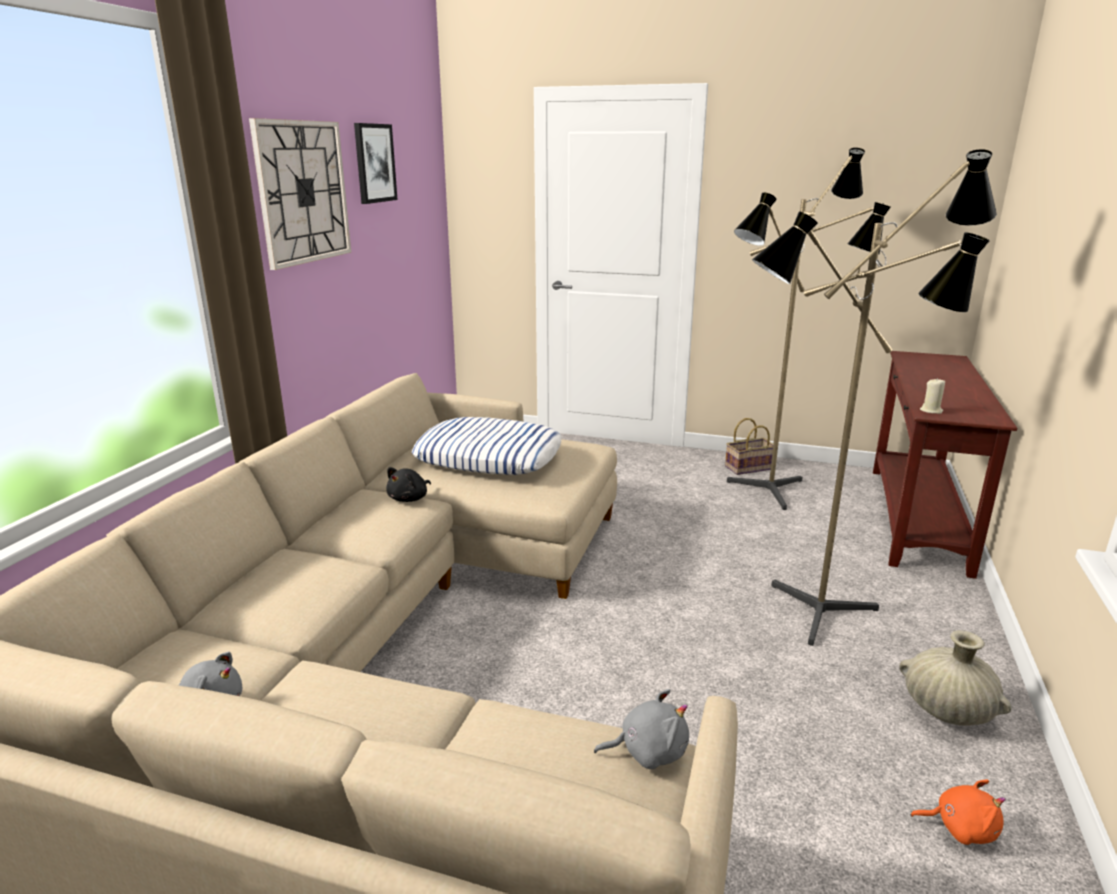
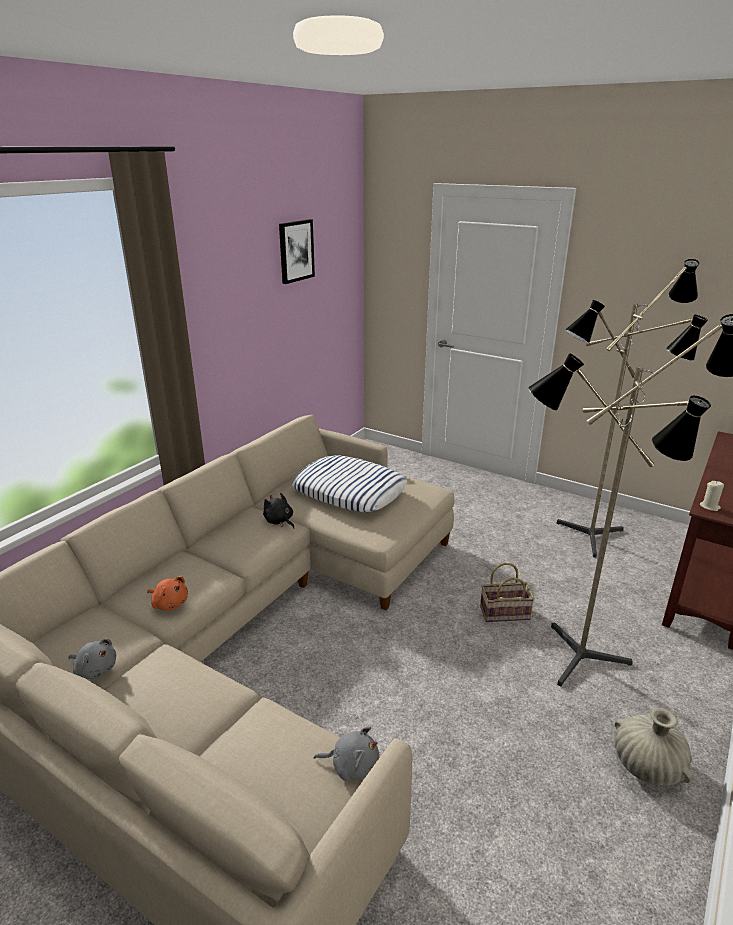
camera: 15 degrees right, 5 degrees up
(303, 192) = (231, 283): wall clock -> none
(409, 498) = (279, 521): black plush toy -> black plush toy turned 90 degrees clockwise
(749, 467) = (582, 511): basket -> basket (505, 612)
(960, 828) = (607, 865): orange plush toy -> orange plush toy (169, 603)

